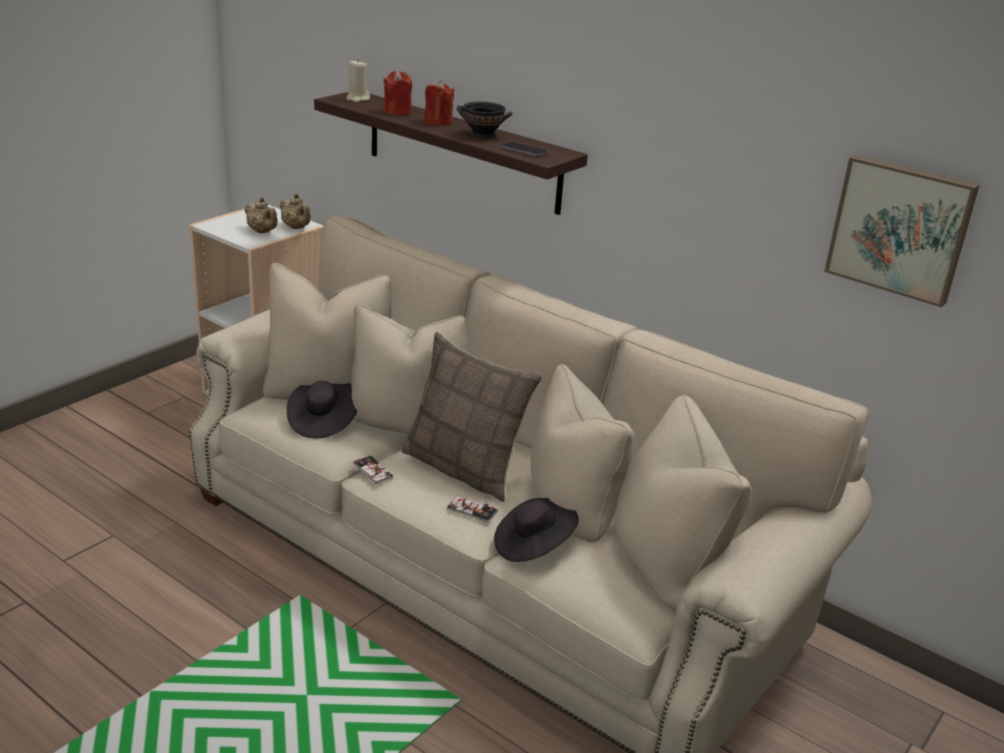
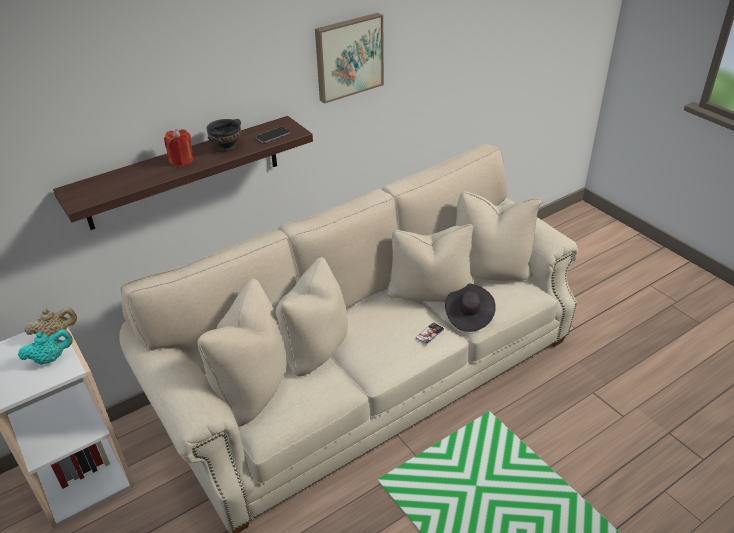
camera: 70 degrees left, 10 degrees up
(262, 232) = (51, 359): beige teapot -> turquoise teapot
(322, 422) = (301, 392): black hat -> none
(357, 99) = (87, 190): beige candle -> none
(373, 470) = (371, 374): phone -> none
(397, 111) = (140, 175): red candle -> none
(465, 468) = (382, 329): pillow -> none
(900, 228) = (461, 55): picture -> picture (348, 56)

